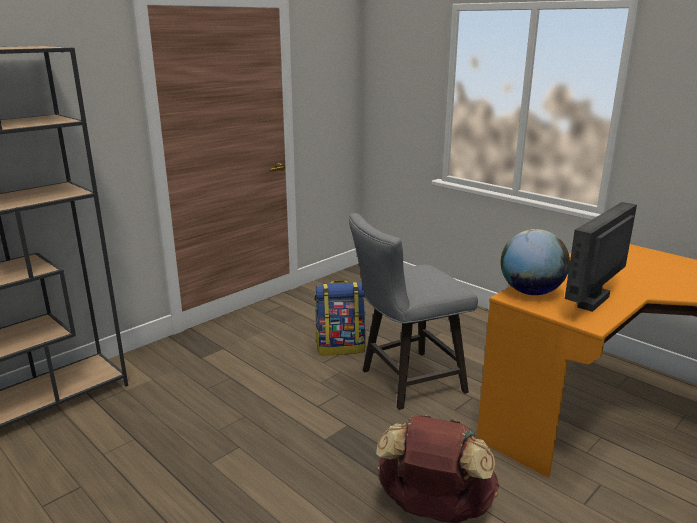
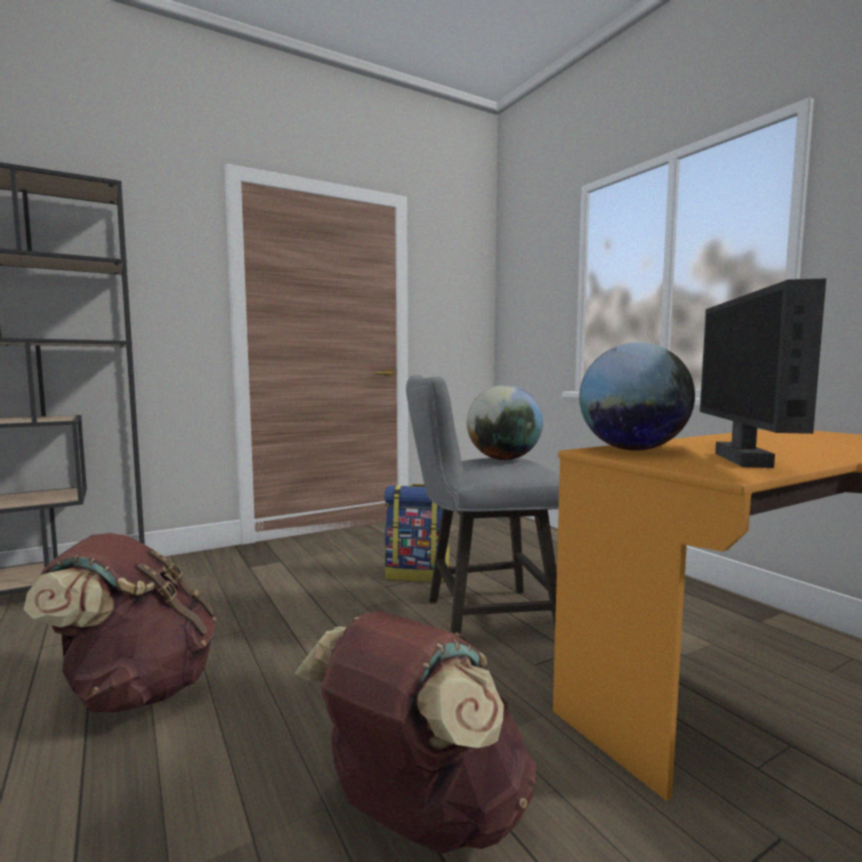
camera: 15 degrees right, 15 degrees down
(210, 472) = (136, 691): none -> brown backpack
(423, 274) = (503, 459): none -> globe
(595, 302) = (746, 460): monitor -> monitor turned 45 degrees counterclockwise

